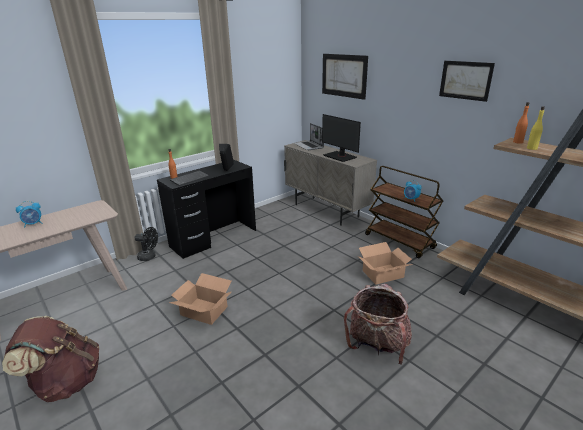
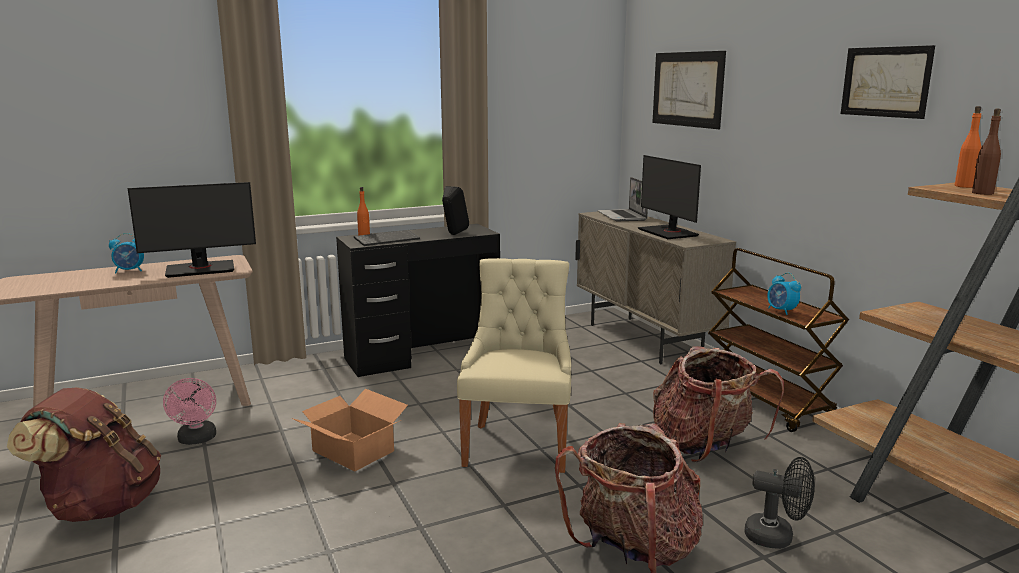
camera: 15 degrees right, 10 degrees down
(82, 216) = (200, 269): none -> monitor
(105, 320) = (197, 440): none -> pink fan
(149, 257) = (307, 368): black fan -> black fan (777, 537)
(292, 290) = (518, 445): none -> beige chair
(383, 274) = (705, 446): cardboard box -> backpack
(531, 148) = (982, 193): yellow bottle -> brown bottle

